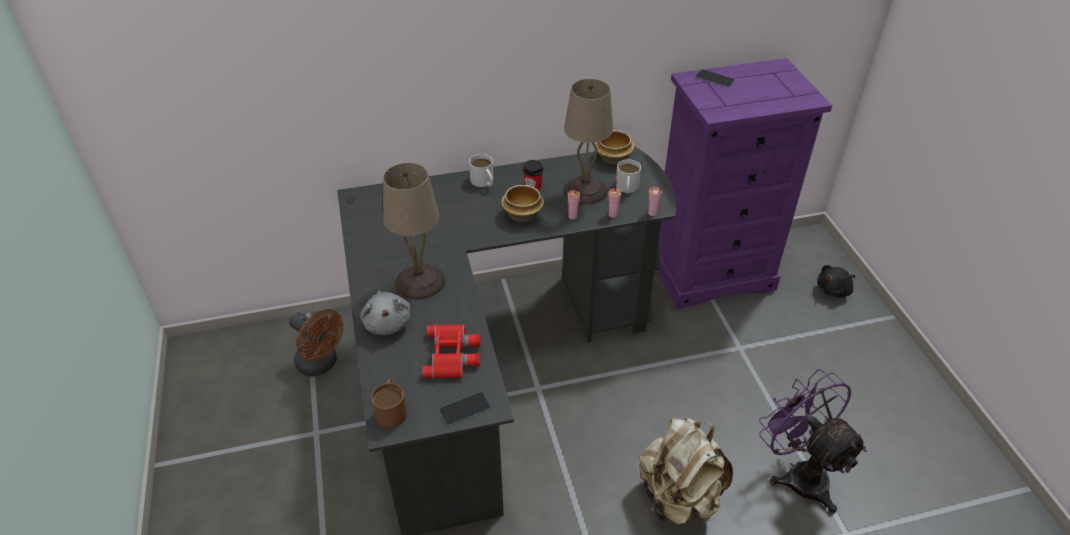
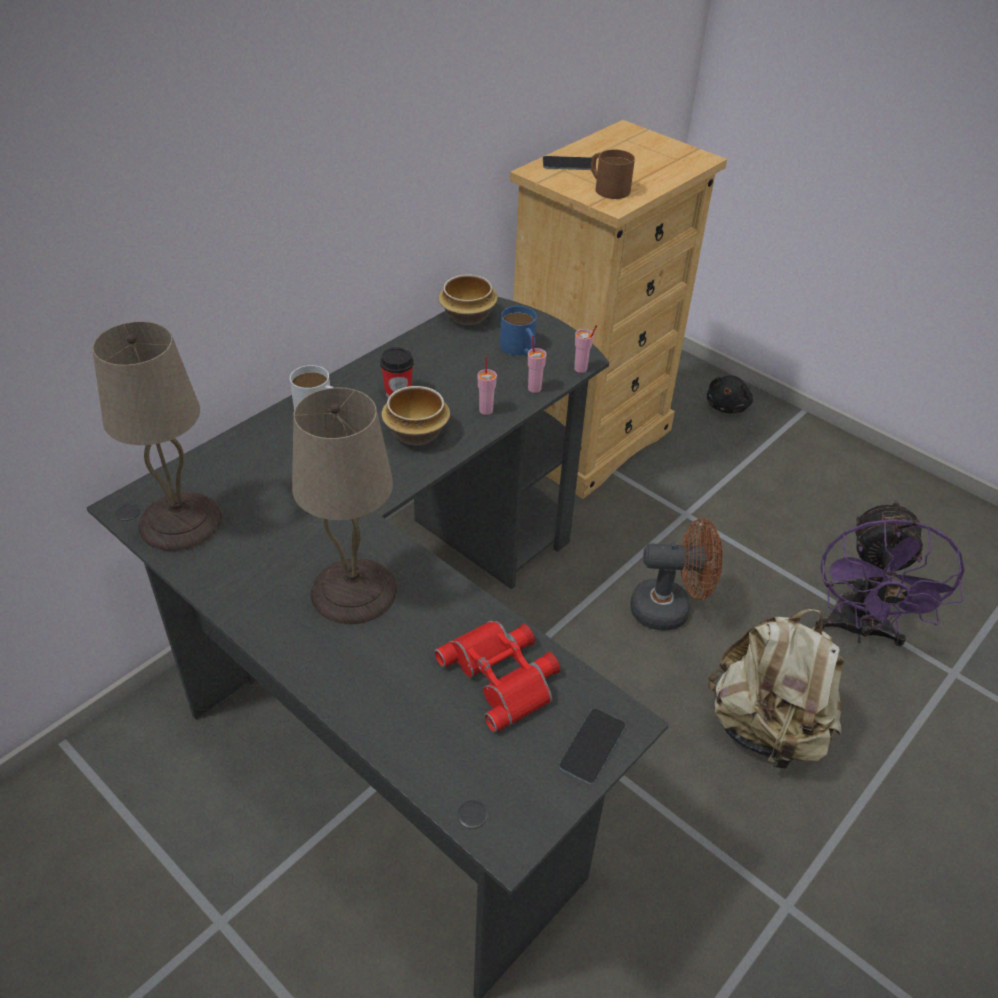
camera: 35 degrees left, 0 degrees up
(321, 364) = (148, 810): brown fan -> brown fan (670, 609)
(387, 322) = (359, 676): grey plush toy -> none
(391, 409) = (489, 807): brown mug -> brown mug (607, 187)
(584, 191) = (470, 372): beige table lamp -> beige table lamp (179, 522)
(627, 188) = (520, 349): white mug -> blue mug
(712, 272) = (587, 438): purple dresser -> beige dresser
(798, 473) = (858, 630): purple fan -> purple fan turned 105 degrees counterclockwise

